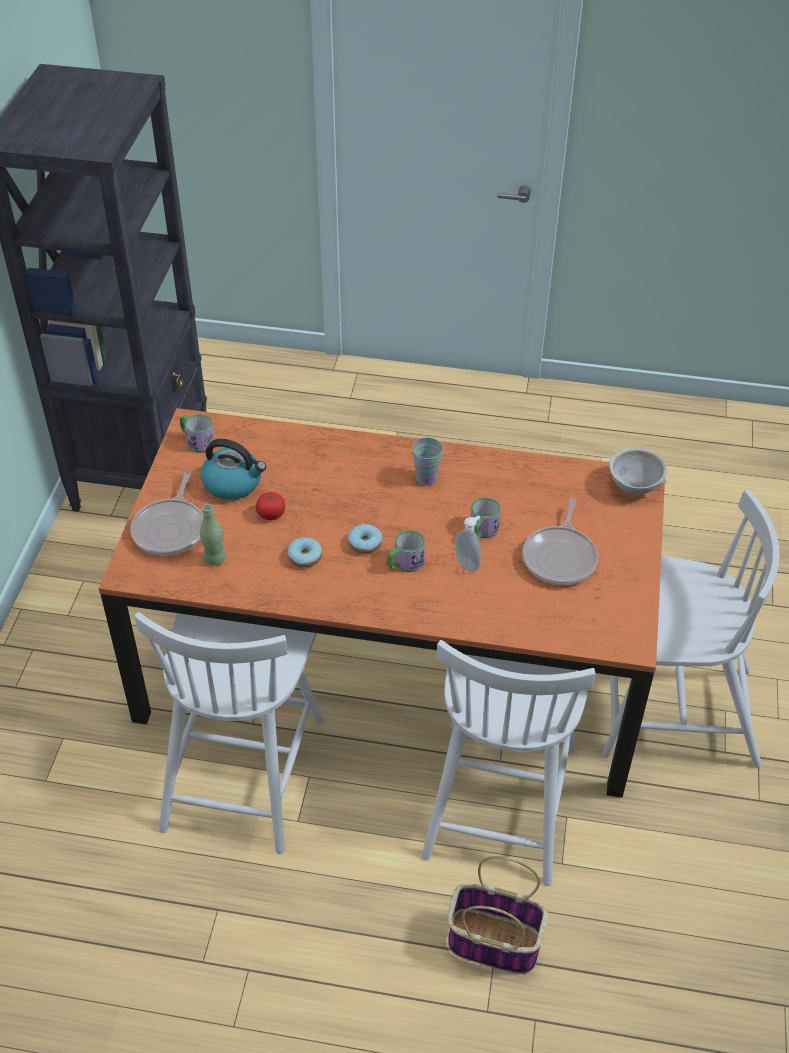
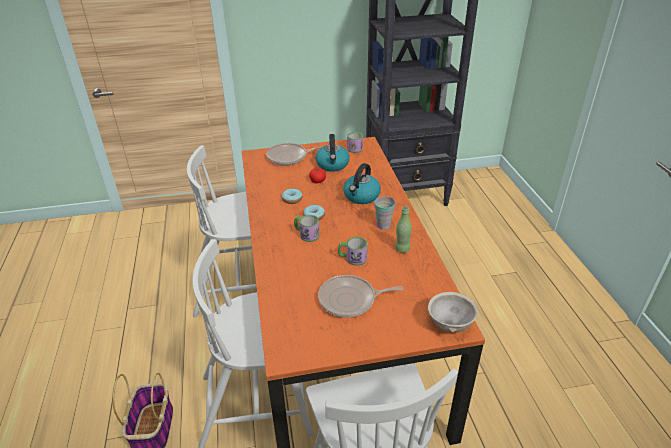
camera: 70 degrees right, 10 degrees down
(215, 559) = (276, 174): green bottle -> green bottle (402, 249)
(343, 478) = (361, 196): none -> kettle
(468, 564) = (320, 259): soap dispenser -> none

